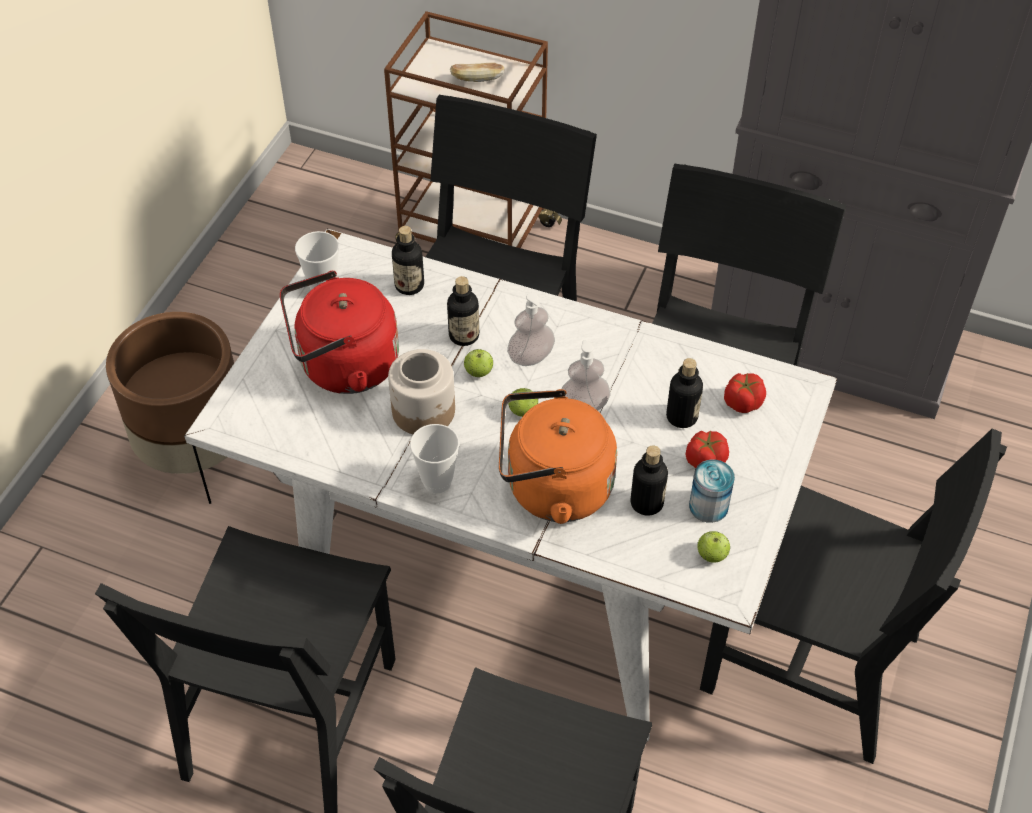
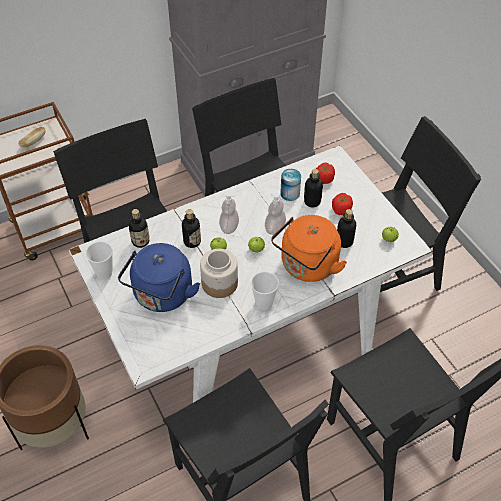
camera: 50 degrees left, 0 degrees up
(343, 367) = (162, 296): red kettle -> blue kettle
(708, 506) = (364, 224): can -> can (290, 193)

